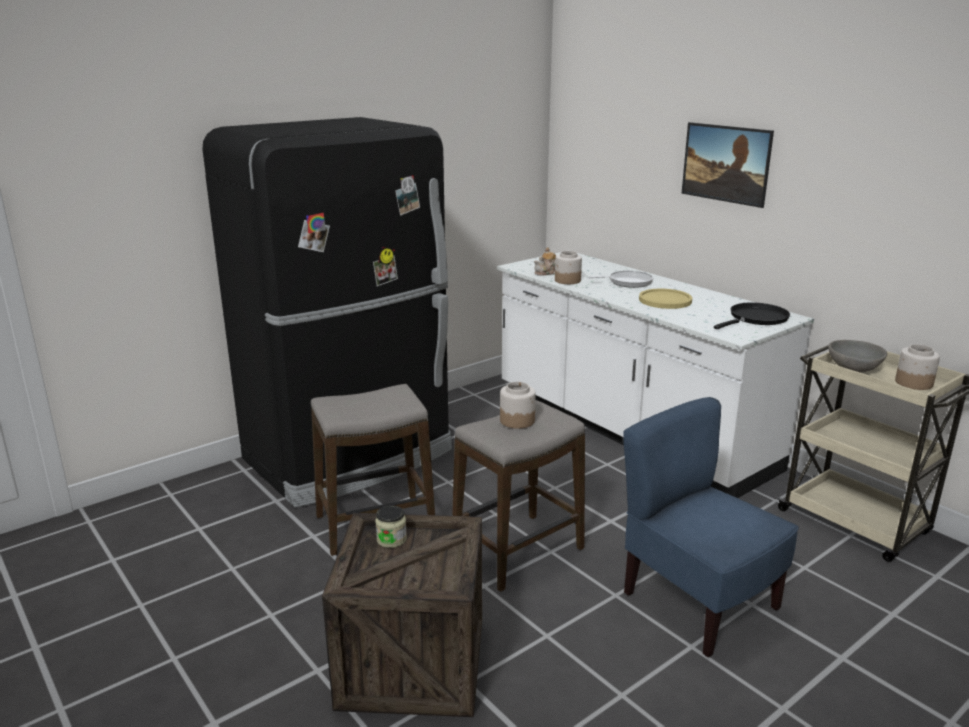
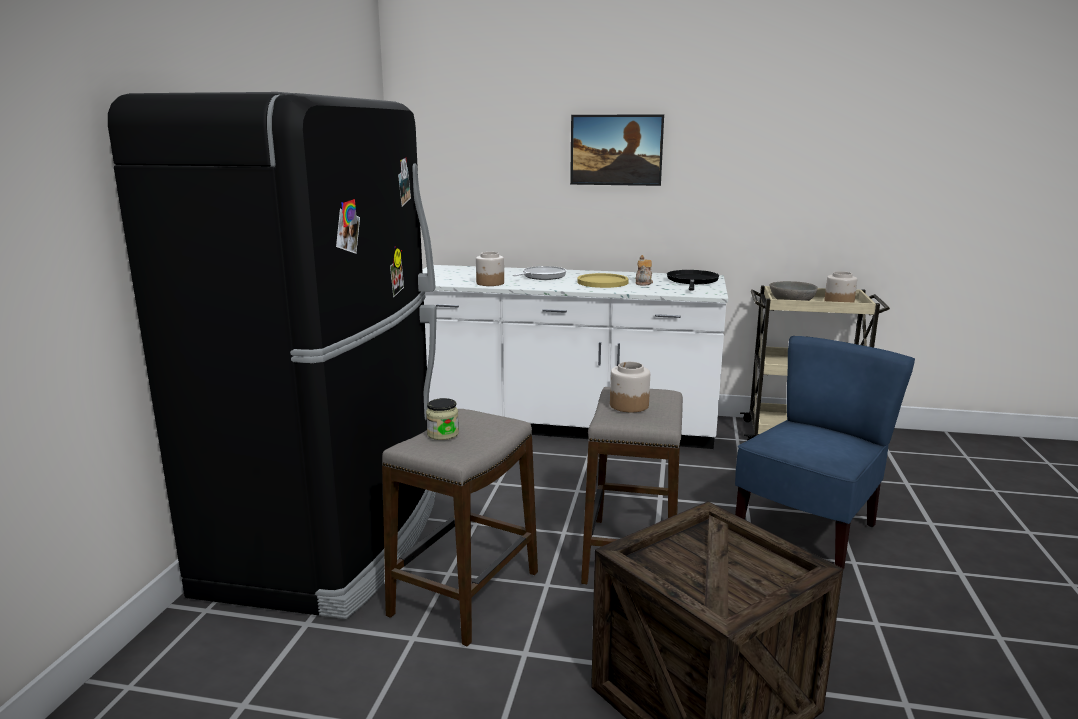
camera: 40 degrees left, 5 degrees down
(391, 539) = (669, 557): jar -> jar (443, 434)
(546, 273) = (455, 281): teapot -> teapot (643, 283)
(698, 602) = (808, 529): blue chair -> blue chair turned 120 degrees clockwise

